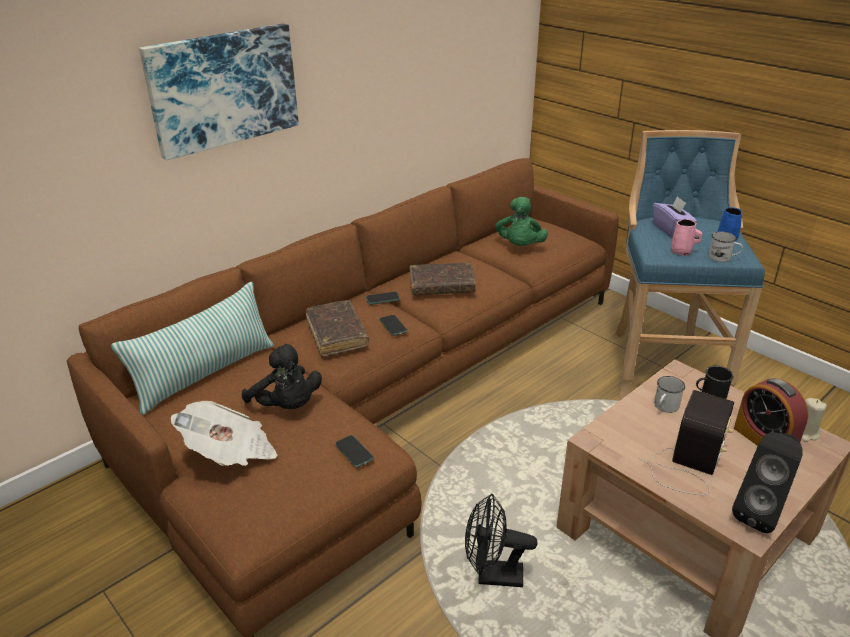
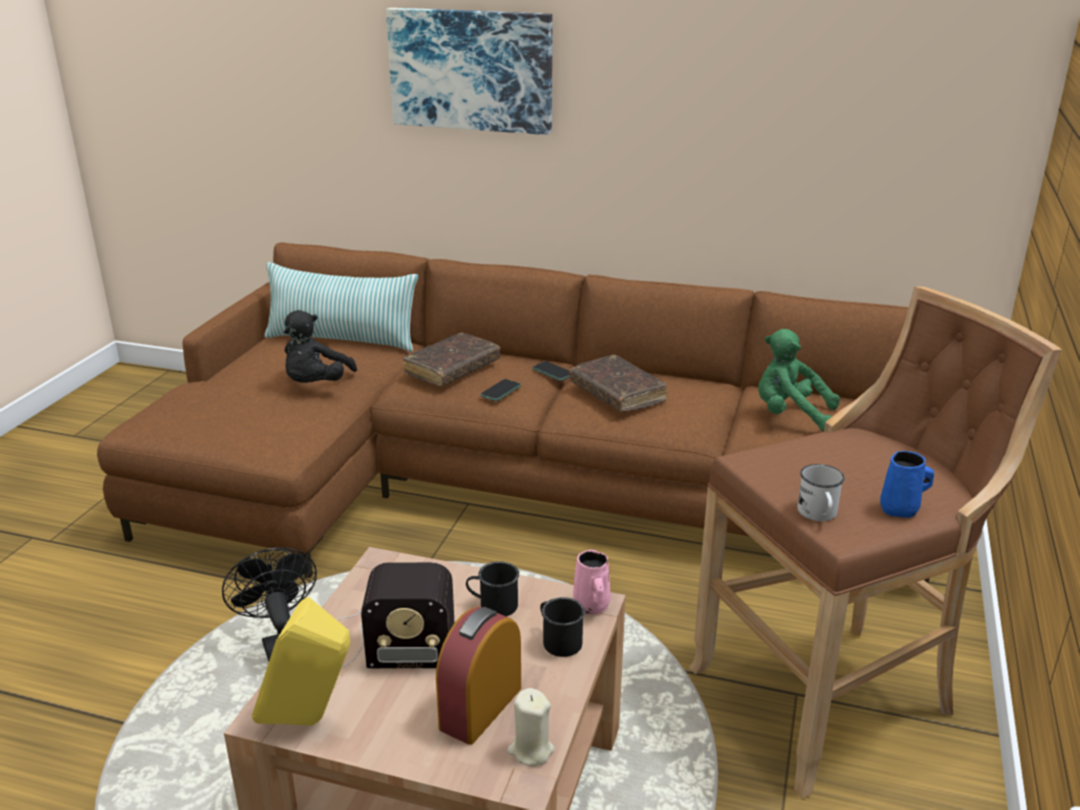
camera: 60 degrees right, 5 degrees down
(230, 453) = (230, 383): newspaper -> none
(354, 452) = (270, 435): phone -> none
(519, 247) = (790, 415): green plush toy -> green plush toy turned 45 degrees clockwise
(663, 363) = (832, 695): blue stool -> brown stool
(664, 407) = (493, 605): white mug -> black mug
(671, 230) = (862, 458): purple tissue box -> none
(682, 252) = (792, 478): pink mug -> pink mug (592, 606)
(759, 513) = (310, 721): black speaker -> yellow speaker

